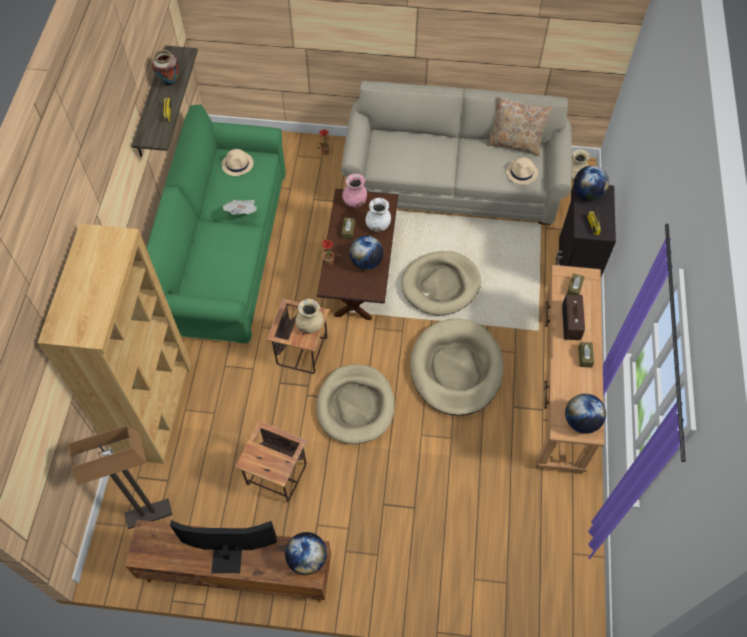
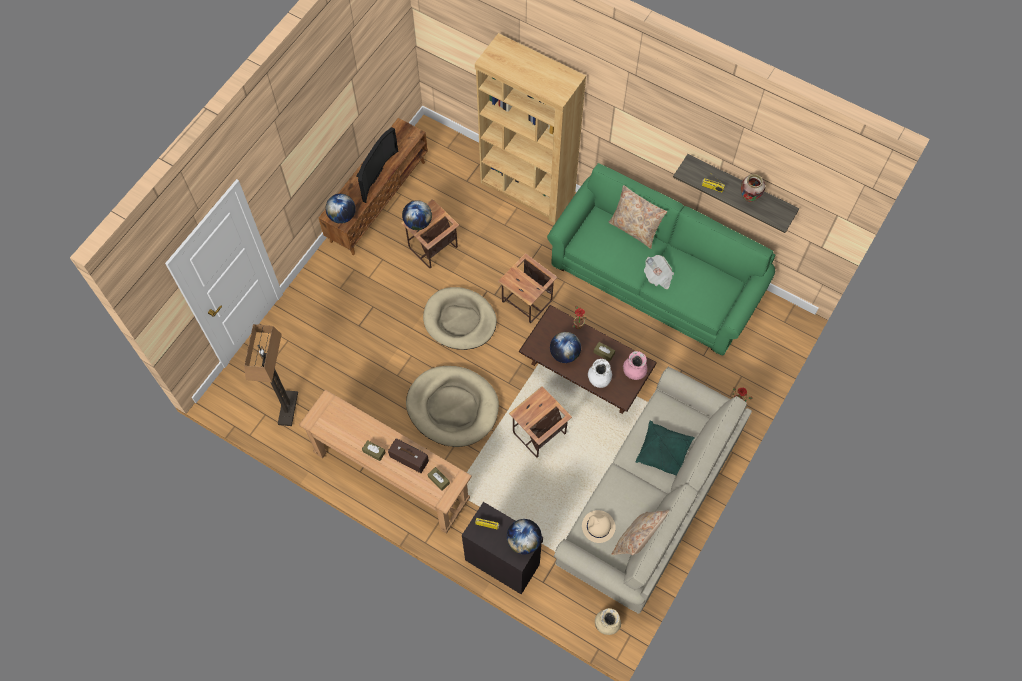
camera: 115 degrees right, 5 degrees up
(149, 514) = (448, 163): floor lamp -> floor lamp (288, 409)
(193, 249) = (634, 229): none -> beige pillow
(237, 164) = (714, 290): beige hat -> none
(310, 325) = (521, 286): beige vase -> none
(424, 151) = (663, 452): none -> green pillow
(440, 285) = (538, 434): beige dog bed -> side table
(581, 421) = (325, 418): globe -> globe (418, 223)

